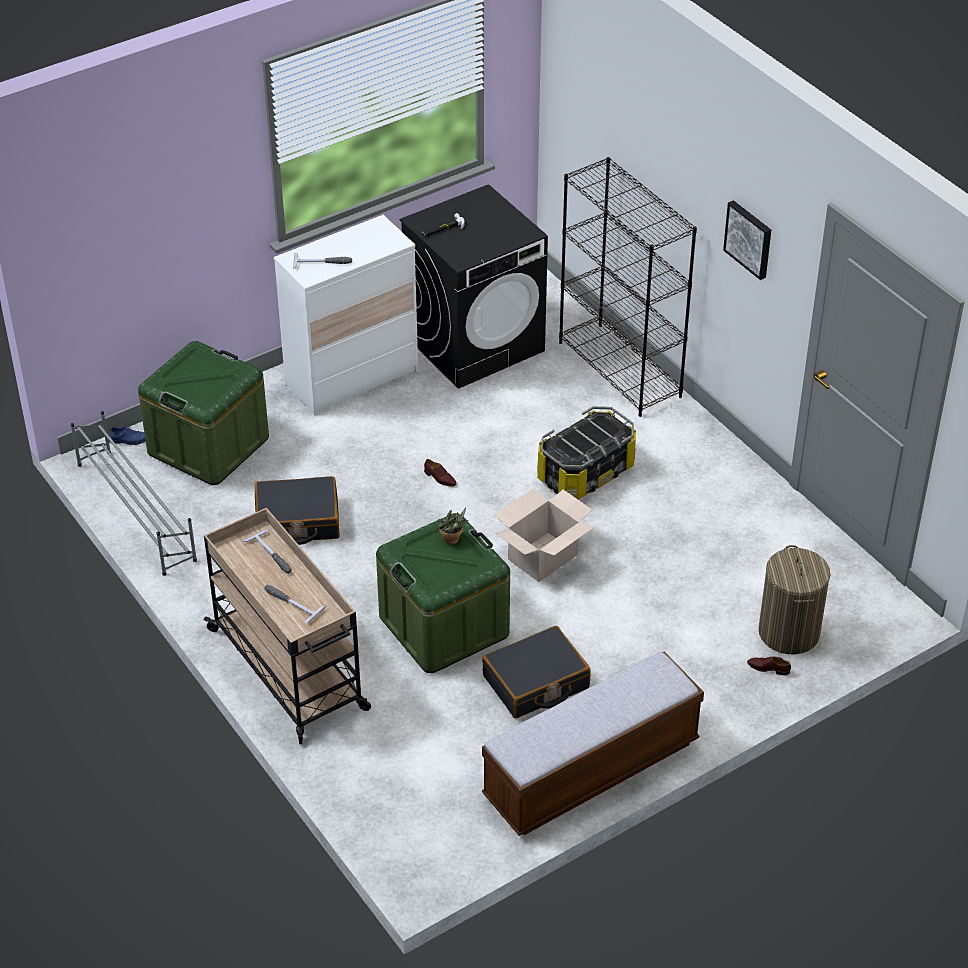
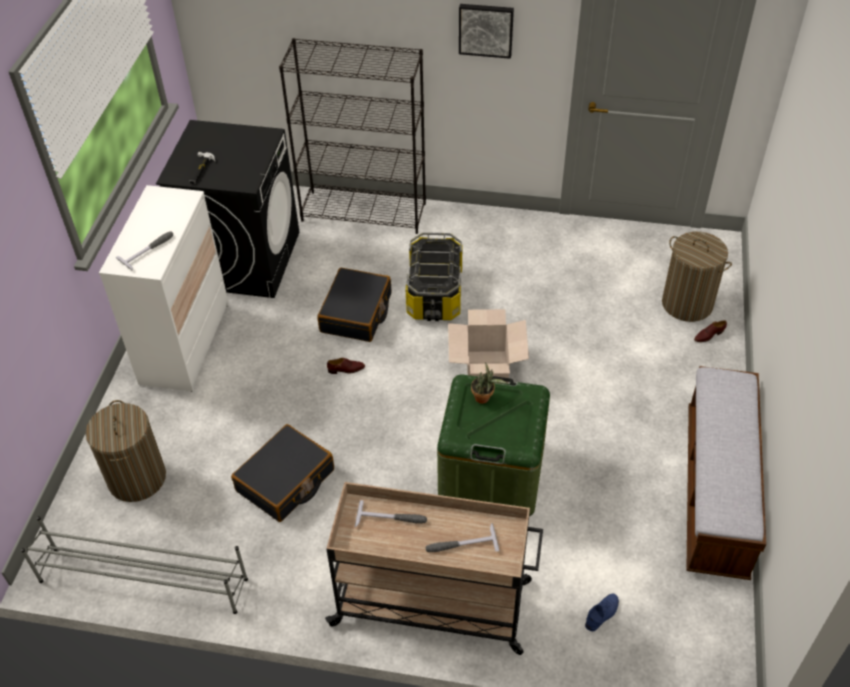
camera: 45 degrees left, 5 degrees up
(128, 439) = (60, 525): blue shoe -> blue shoe (602, 613)
(208, 446) = (137, 478): green storage box -> laundry basket
(536, 683) = (602, 461): black suitcase -> black suitcase (356, 313)

